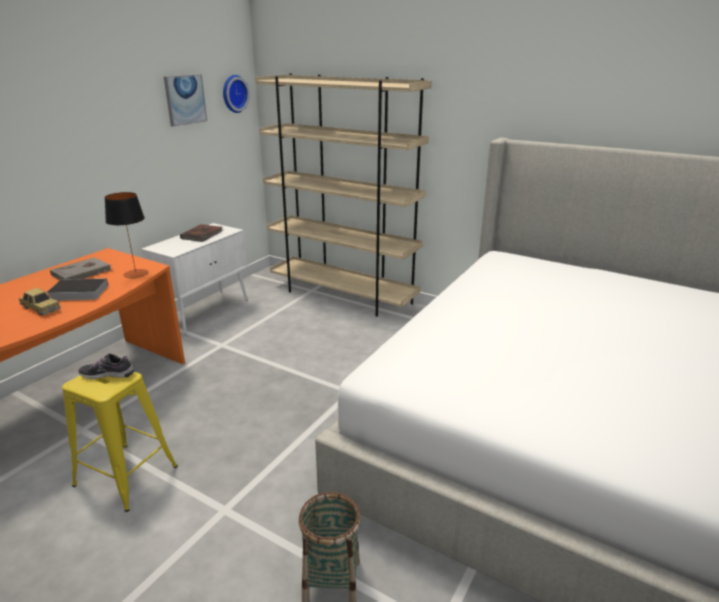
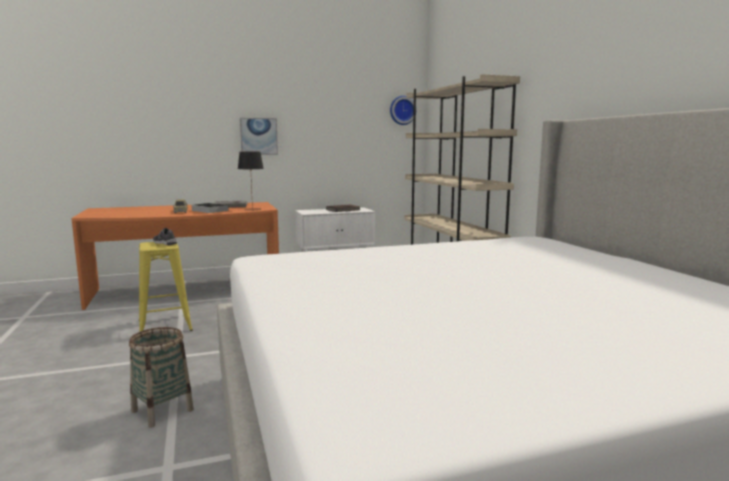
camera: 40 degrees right, 15 degrees down
(185, 99) = (354, 109): picture -> picture (258, 136)

